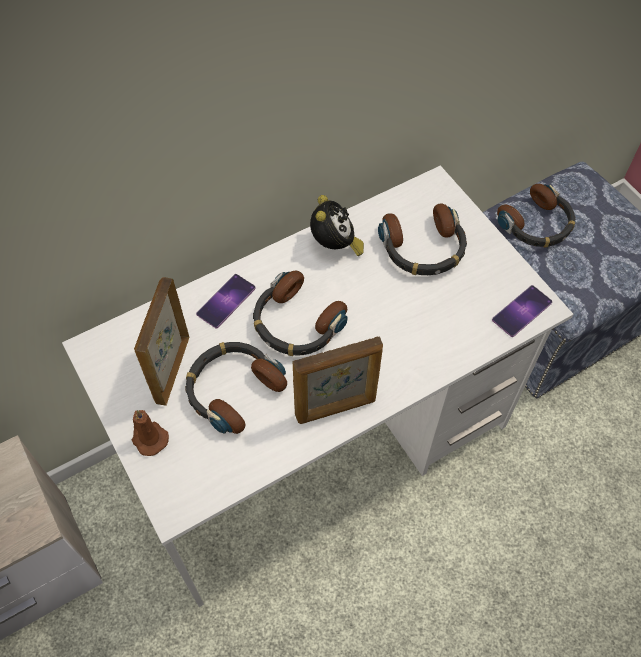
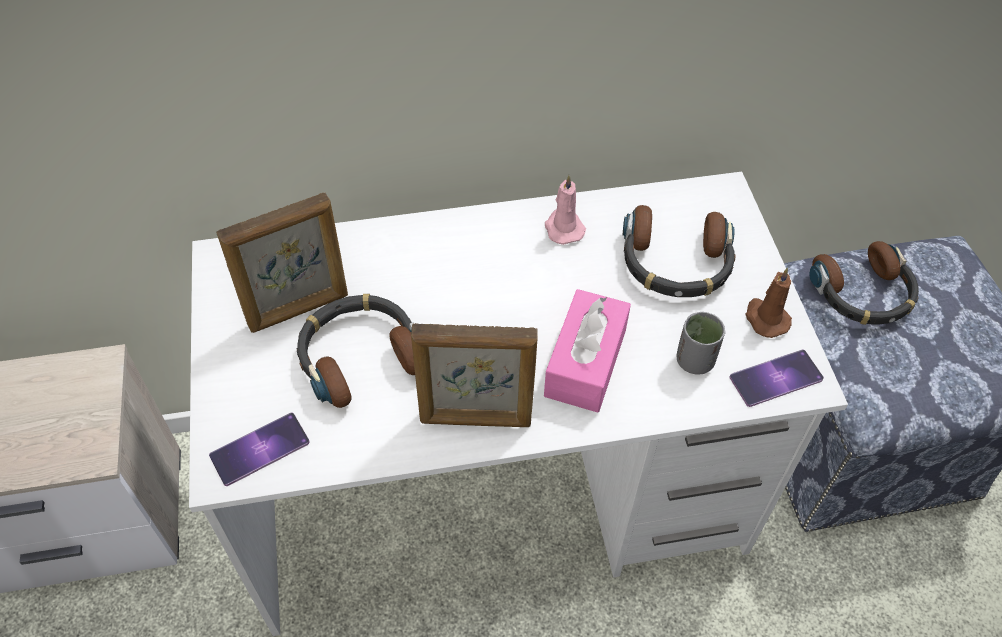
camera: 20 degrees right, 5 degrees down
(149, 438) = (235, 379): brown candle -> brown candle (765, 318)
(171, 370) = (299, 310): picture frame -> picture frame turned 150 degrees counterclockwise
(226, 301) = (401, 252): phone -> phone (260, 449)
(296, 323) = (473, 303): headphones -> none
(335, 246) = (563, 228): alarm clock -> pink candle
(393, 341) = (585, 362): none -> pink tissue box
(464, 316) = (694, 360): none -> grey cup

